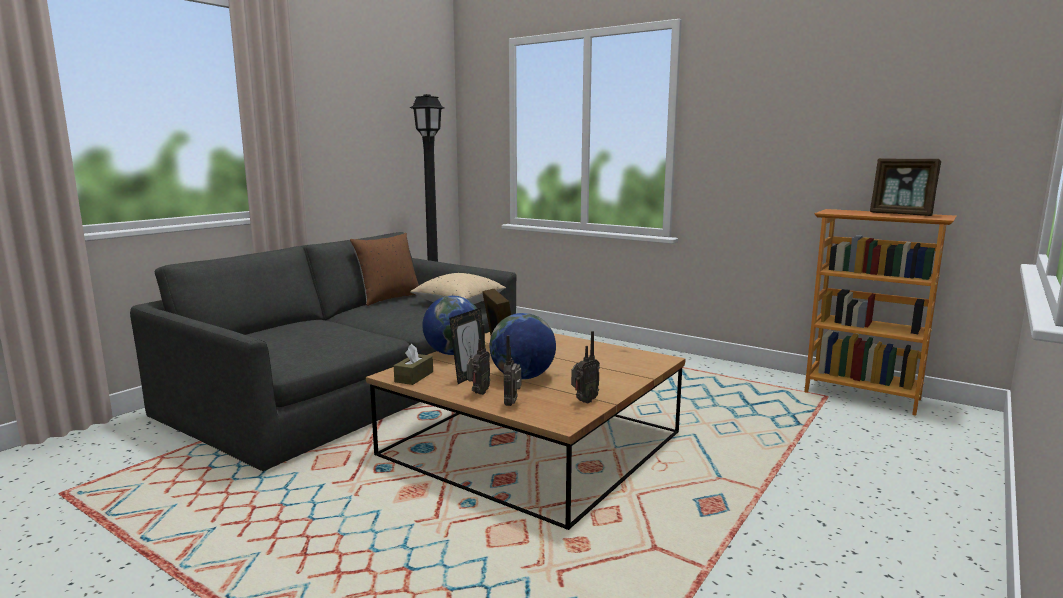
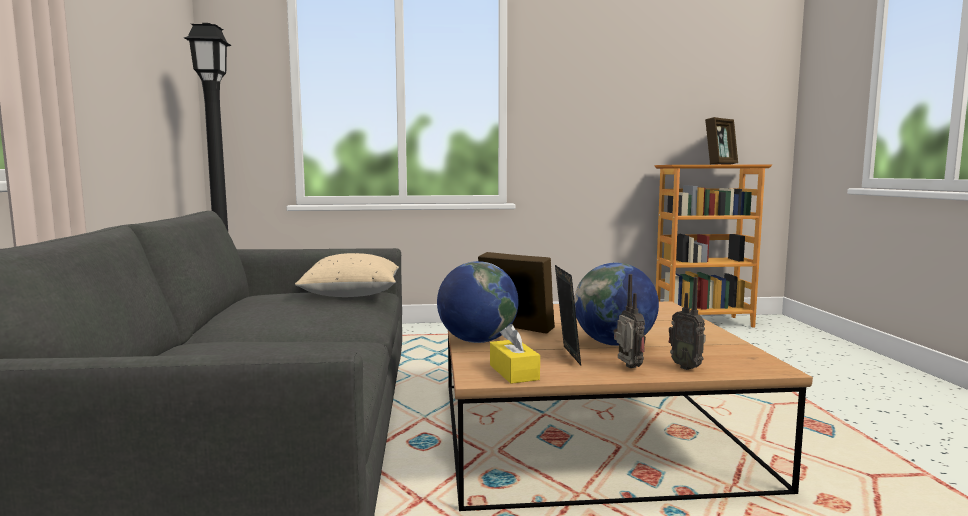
camera: 40 degrees left, 5 degrees down
(389, 298) = (242, 303): brown pillow -> none
(414, 377) = (514, 372): brown tissue box -> yellow tissue box
(583, 401) = (724, 348): radio -> none
(901, 214) = (721, 164): picture frame -> picture frame turned 45 degrees counterclockwise

